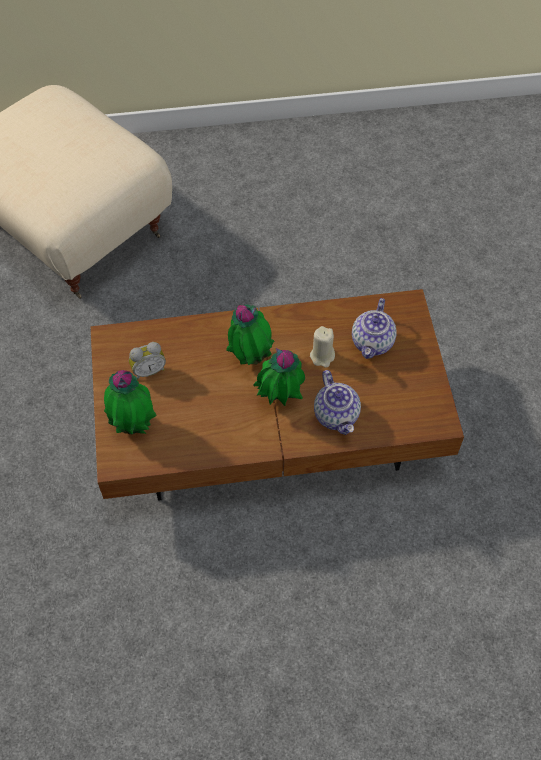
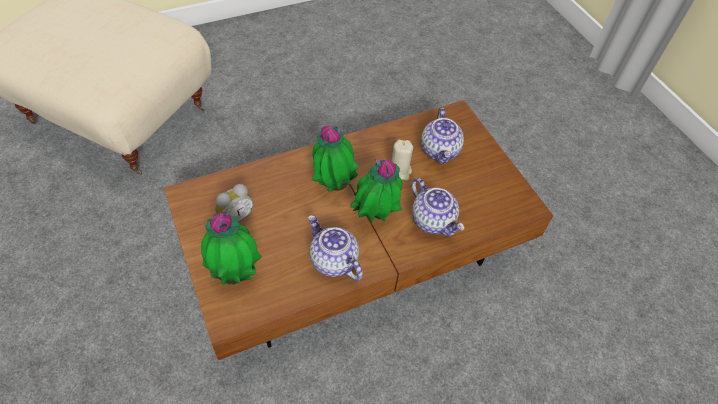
camera: 20 degrees left, 5 degrees down
(225, 433) = (333, 261): none -> teapot

